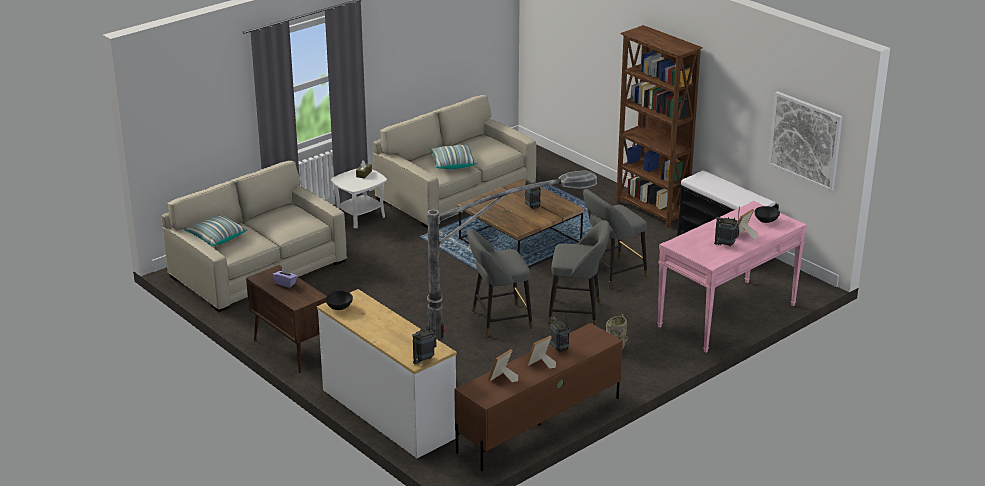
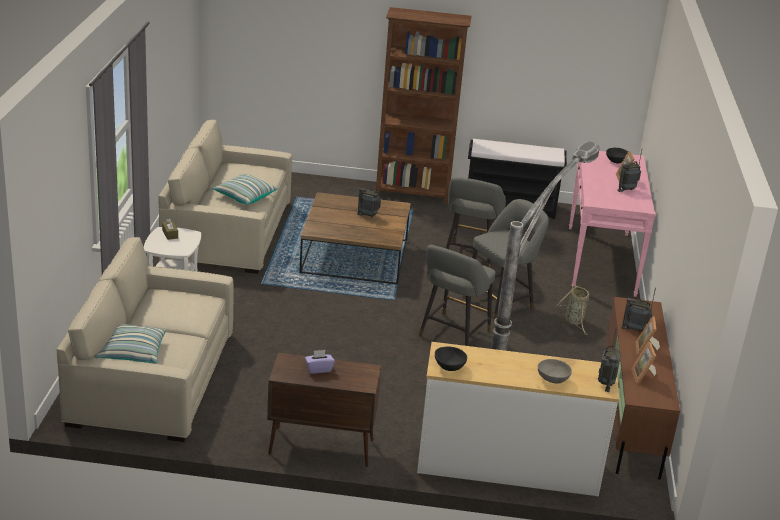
camera: 45 degrees left, 0 degrees up
(392, 342) = (553, 380): none -> grey bowl
(805, 140) = (597, 82): picture -> none

